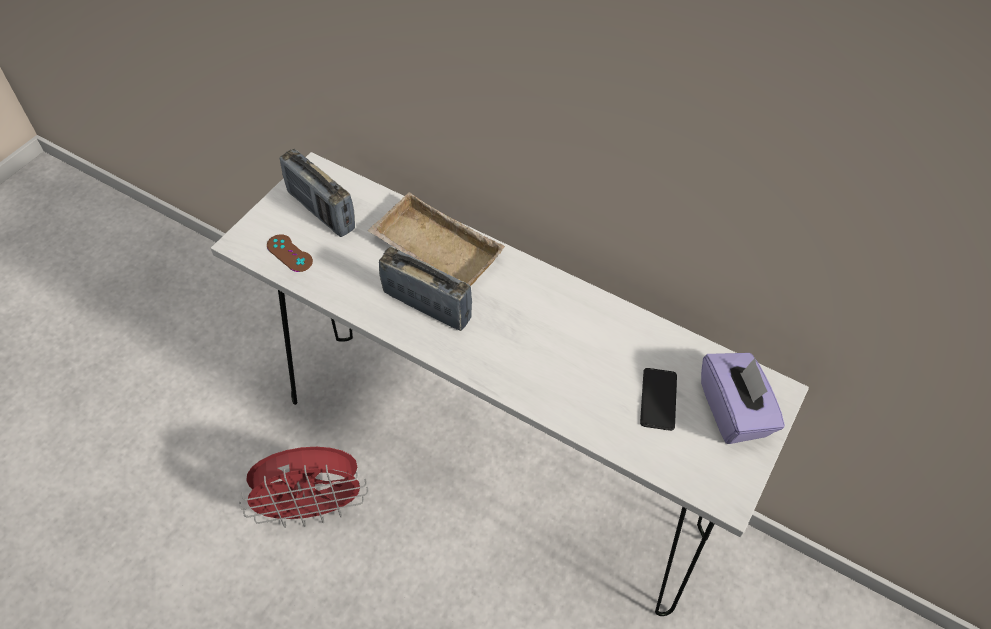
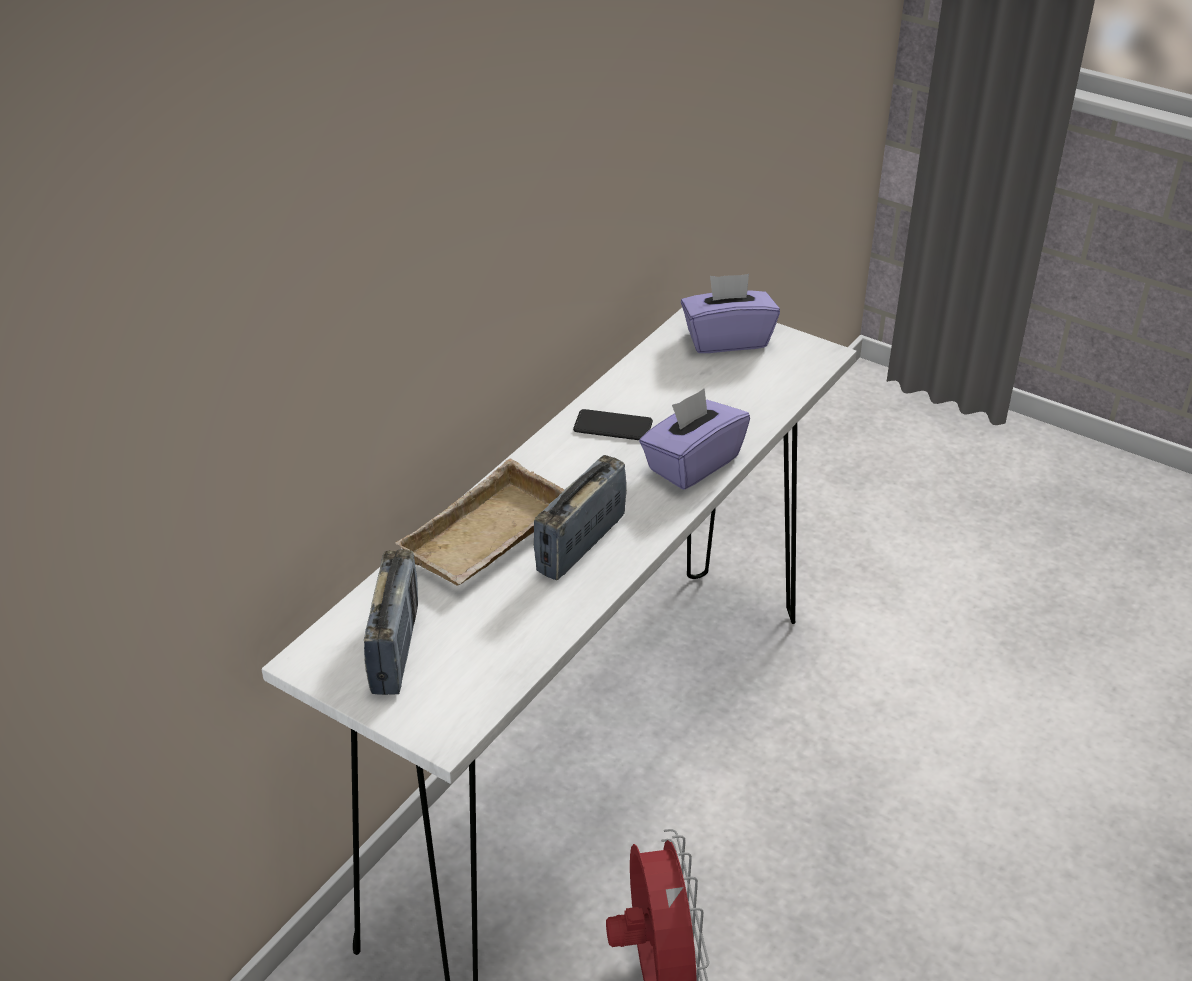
camera: 85 degrees left, 15 degrees down
(289, 253) = (474, 679): brown game controller -> none
(321, 211) = (395, 649): radio -> radio turned 45 degrees counterclockwise
(534, 380) = (692, 463): none -> purple tissue box
(658, 399) = (715, 382): phone -> phone (613, 426)

